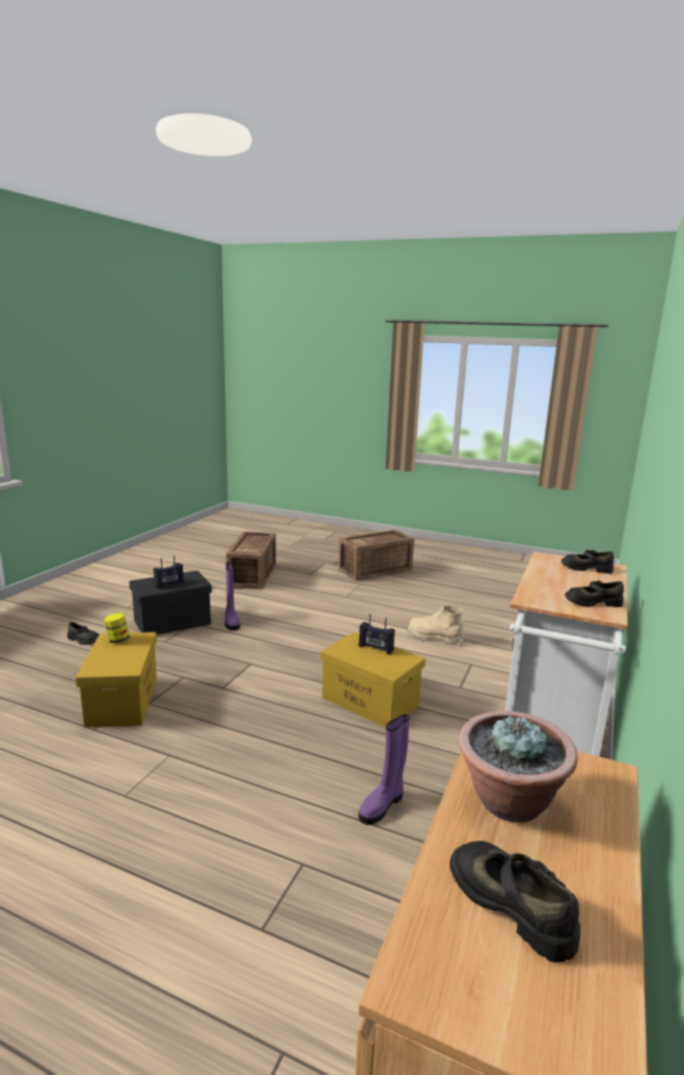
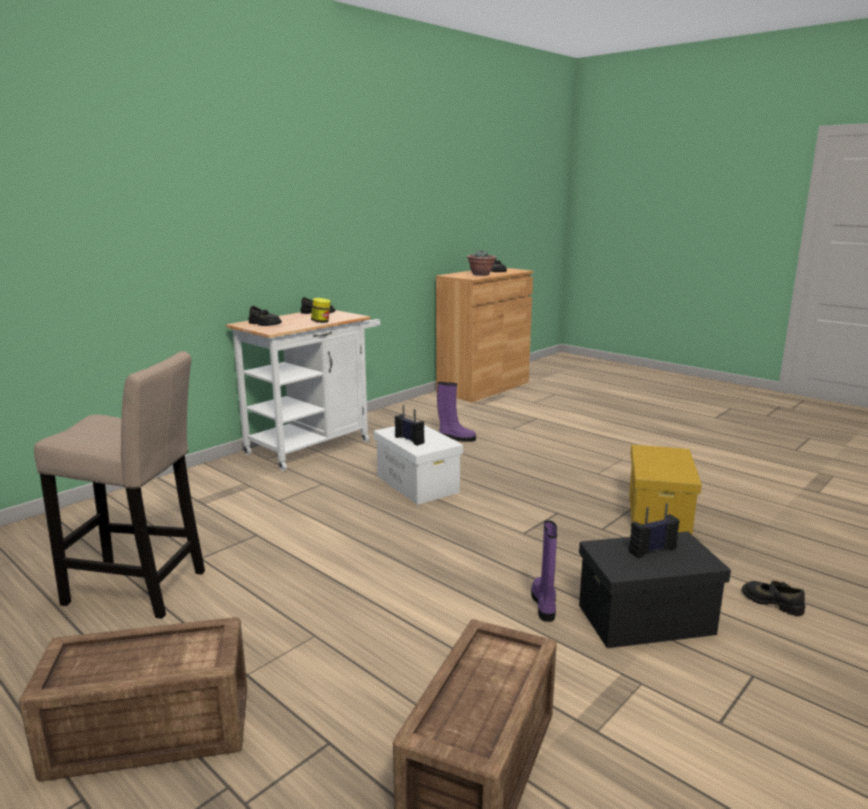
camera: 160 degrees left, 0 degrees up
(117, 640) = (673, 473): jar -> jar (321, 322)
(371, 702) = (416, 484): yellow storage box -> white storage box
(382, 805) = (456, 438): purple boot -> purple boot turned 45 degrees clockwise
(434, 637) = (272, 534): beige boot -> none
(458, 602) = (141, 589): none -> beige stool

